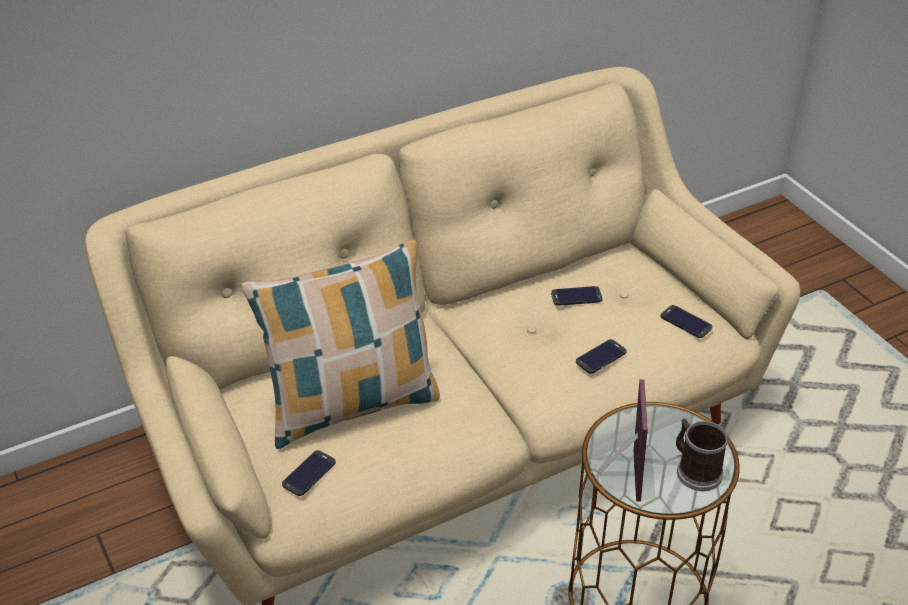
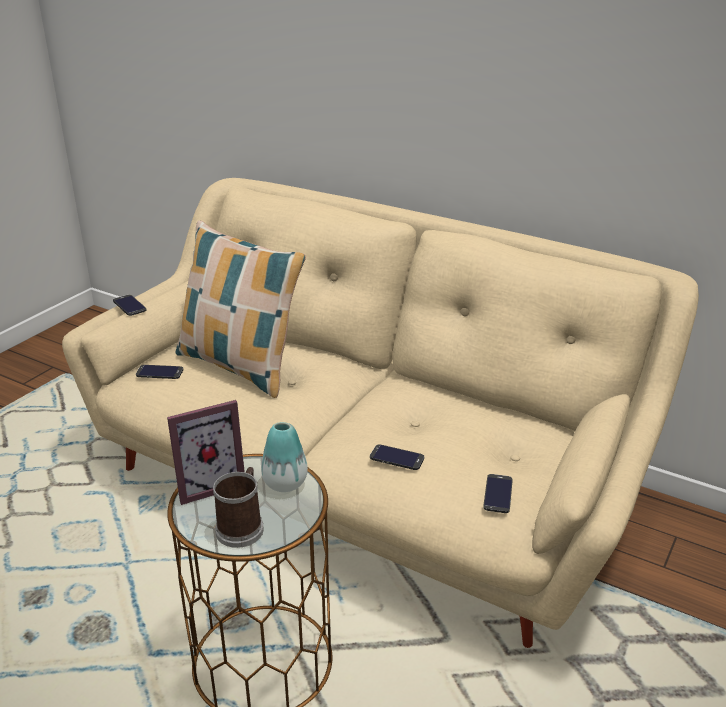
camera: 60 degrees right, 10 degrees down
(576, 296) = (462, 422): phone -> phone (129, 305)
(649, 424) = (285, 483): none -> vase

